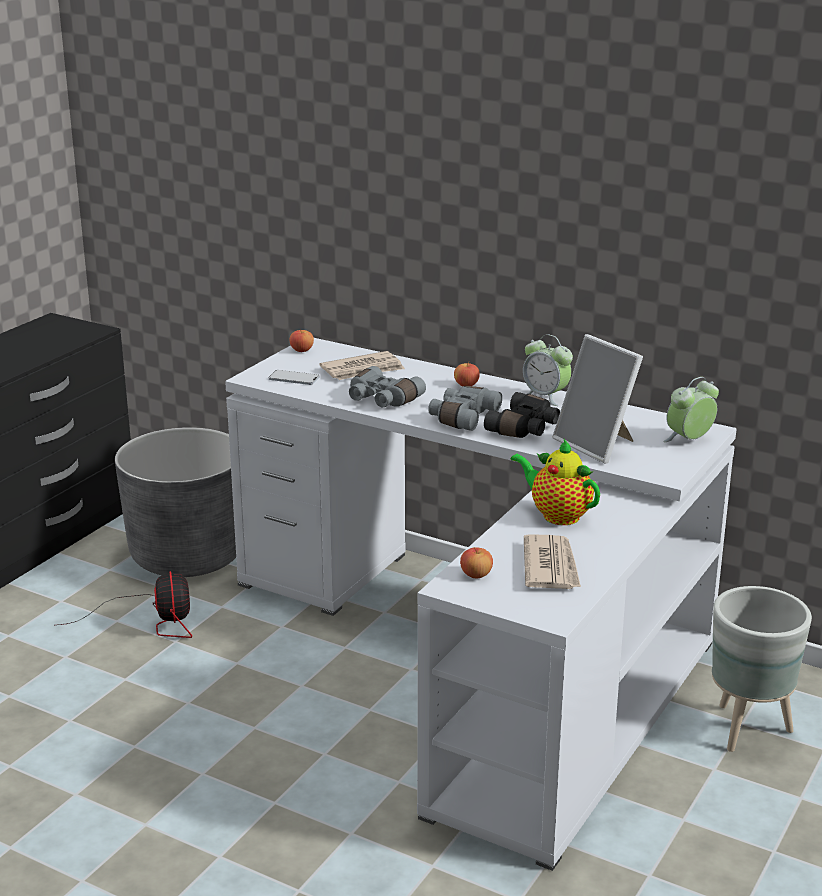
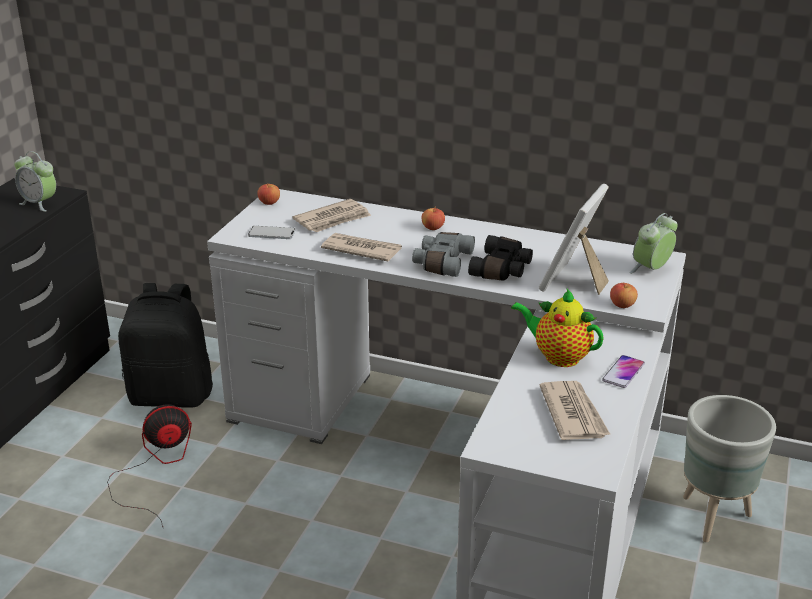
camera: 10 degrees left, 5 degrees up
(154, 620) = (156, 467): fan -> fan turned 90 degrees counterclockwise
(187, 555) = (172, 395): grey planter -> black backpack
(381, 400) = (361, 250): grey binoculars -> newspaper
(476, 575) = (508, 430): apple -> apple (622, 305)
(545, 397) = (508, 234): alarm clock -> alarm clock (39, 203)
(598, 445) = (574, 282): picture frame -> picture frame turned 75 degrees clockwise
(621, 535) = (623, 372): none -> phone

